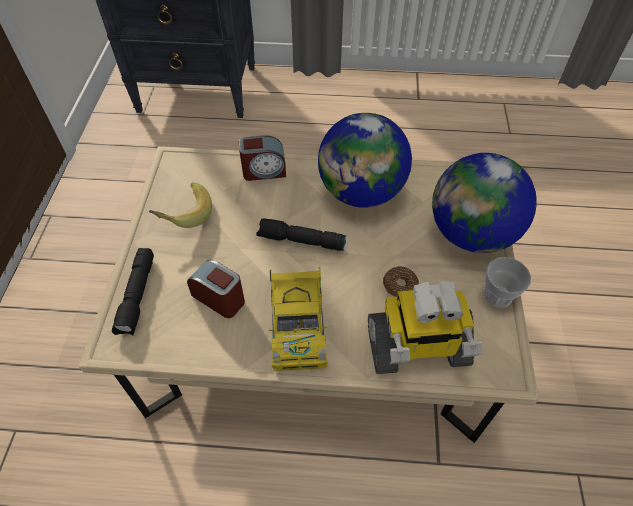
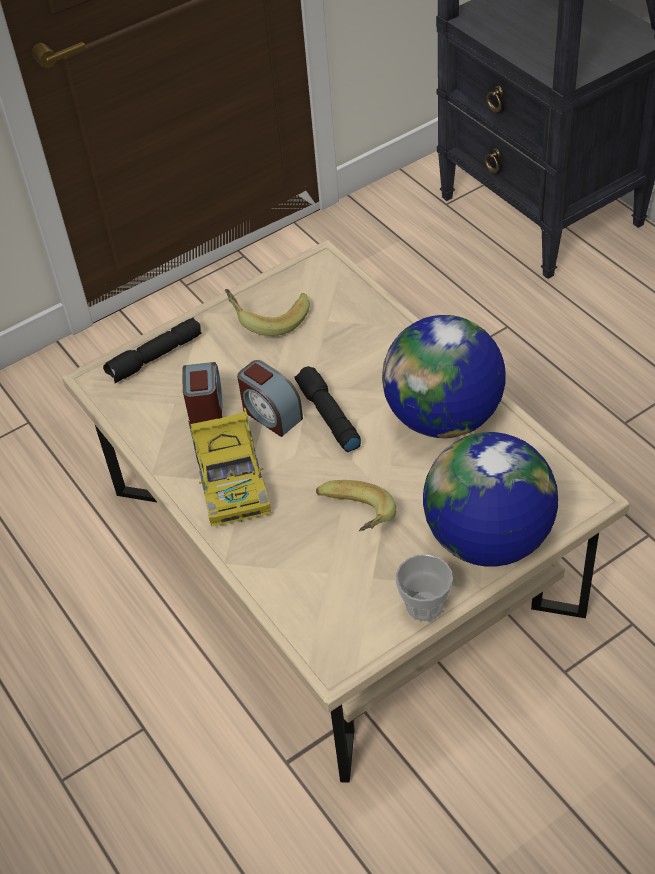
camera: 55 degrees right, 5 degrees down
(264, 171) = (384, 330): alarm clock -> alarm clock (271, 414)
(298, 324) = (231, 478): toy car -> toy car turned 60 degrees counterclockwise
(400, 285) = (354, 521): donut -> banana
(417, 347) = (292, 576): toy robot -> none

